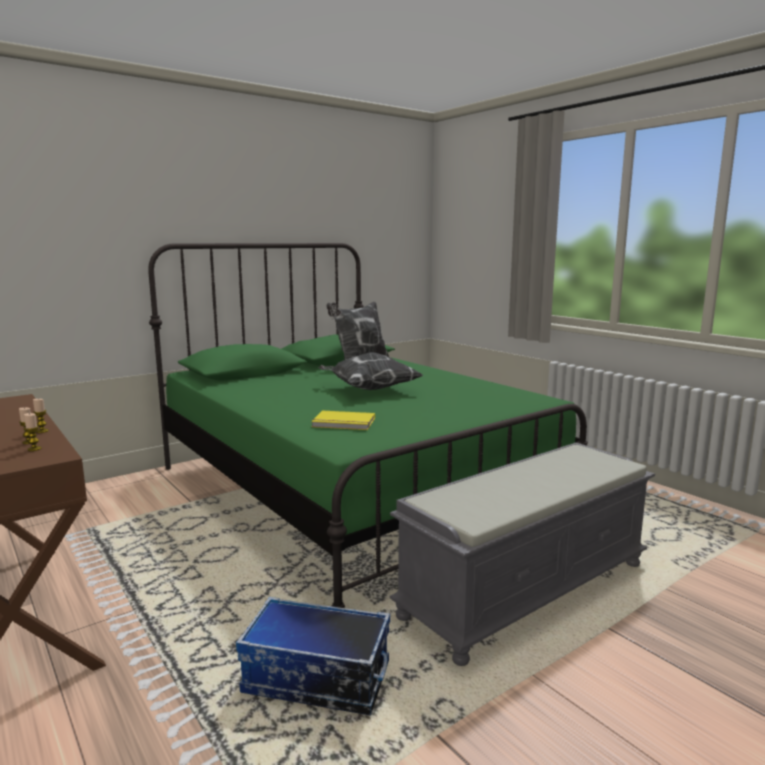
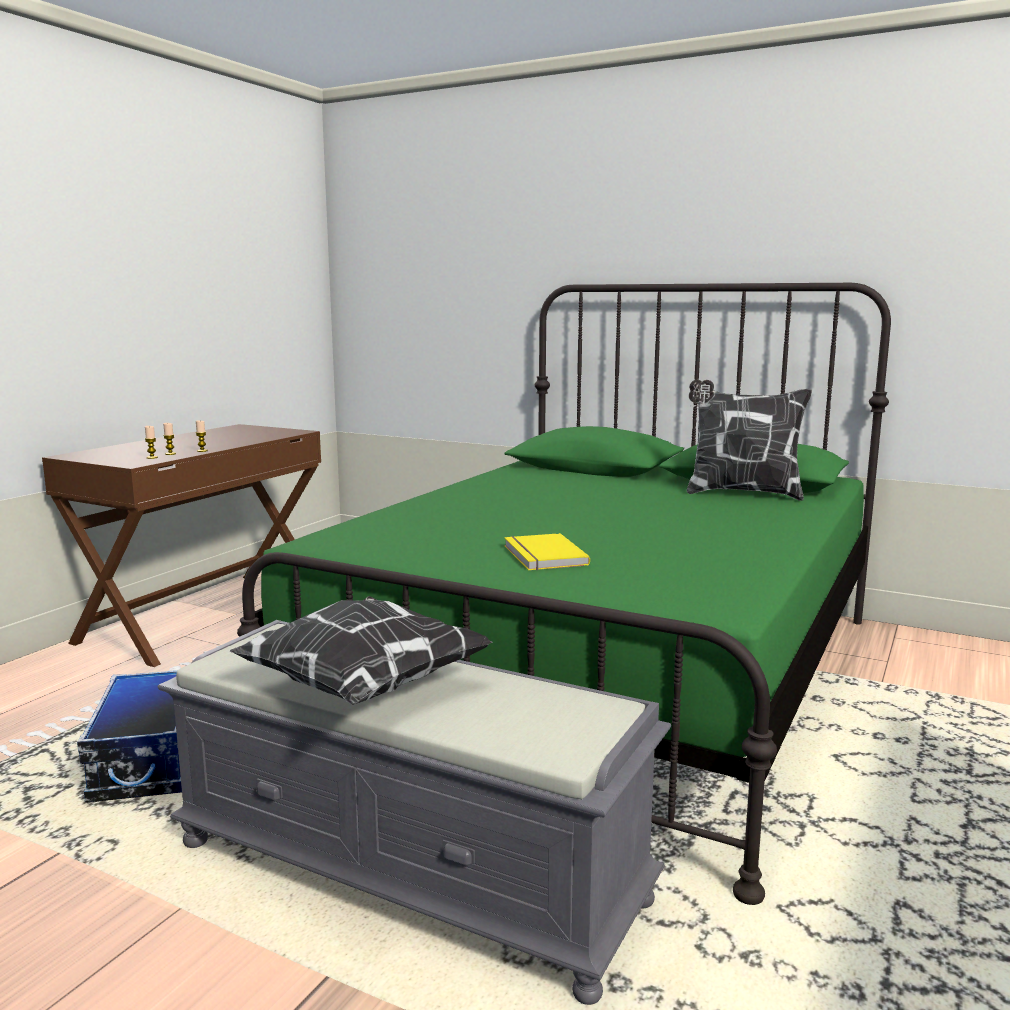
camera: 65 degrees right, 0 degrees up
(343, 423) = (409, 529): yellow book -> yellow book (542, 556)
(369, 389) = (595, 516): pillow -> pillow (364, 686)

